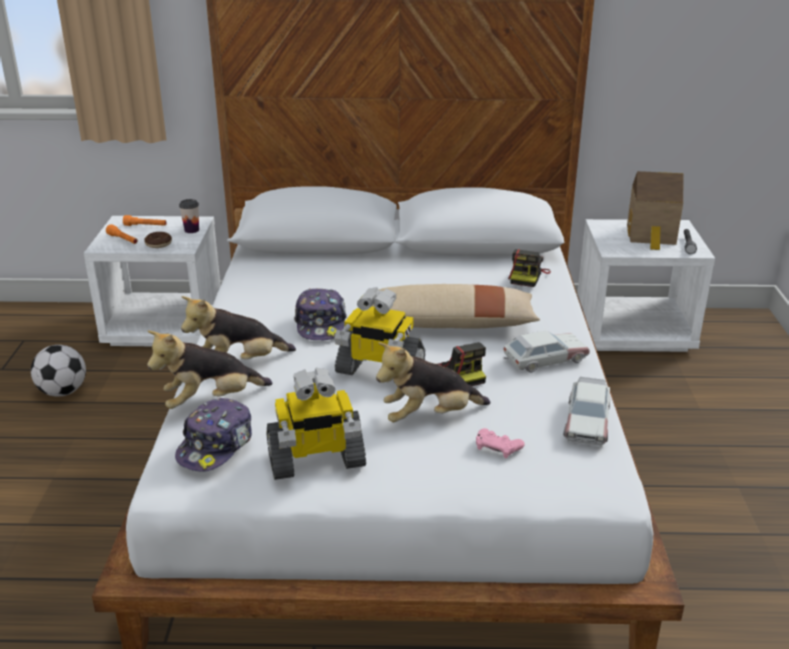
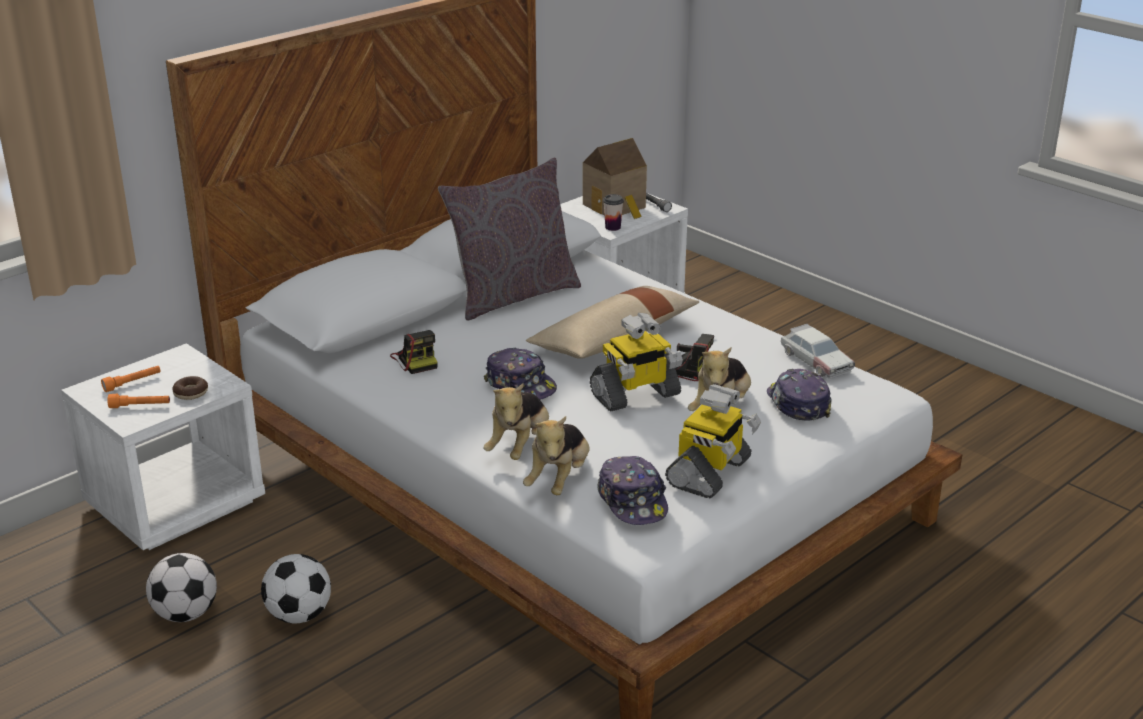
camera: 45 degrees left, 0 degrees up
(105, 428) = (299, 615): none -> football
(191, 230) = (195, 365): cup -> cup (613, 227)
(441, 264) = (512, 295): none -> grey pillow
(497, 447) = (797, 404): pink game controller -> cap
(527, 276) = (600, 277): camera -> camera (416, 360)
(544, 359) = (722, 333): toy car -> none

